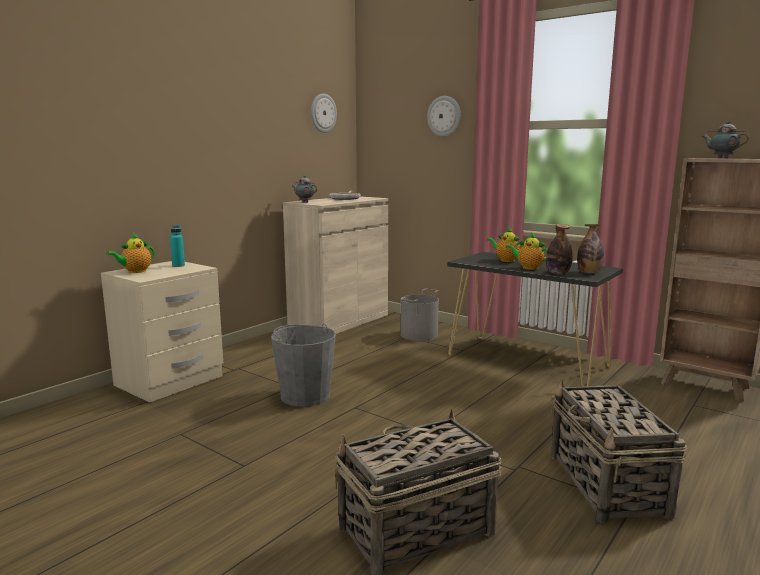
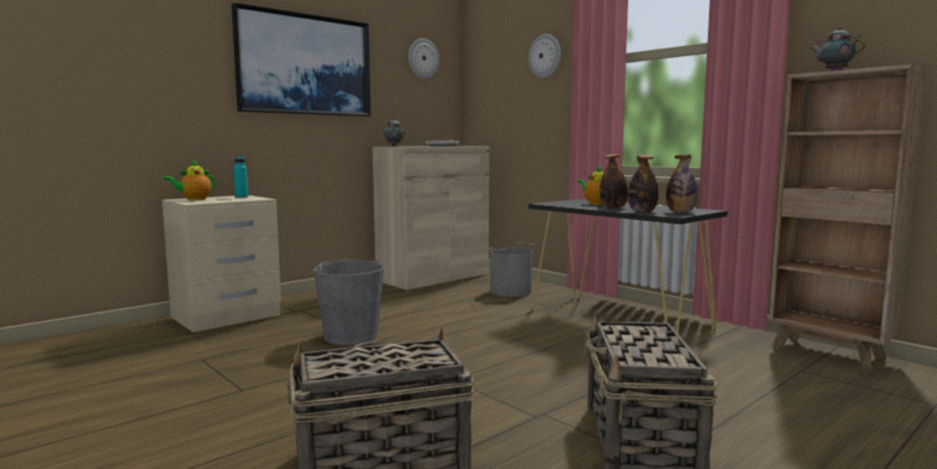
camera: 10 degrees right, 5 degrees down
(221, 127) = (304, 65): none -> picture
(528, 267) = (613, 208): teapot -> bottle

